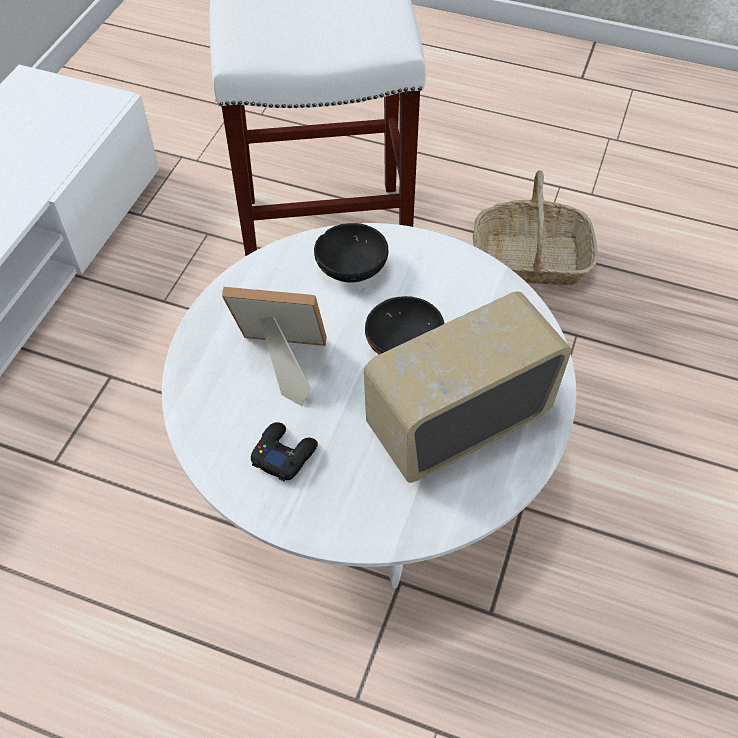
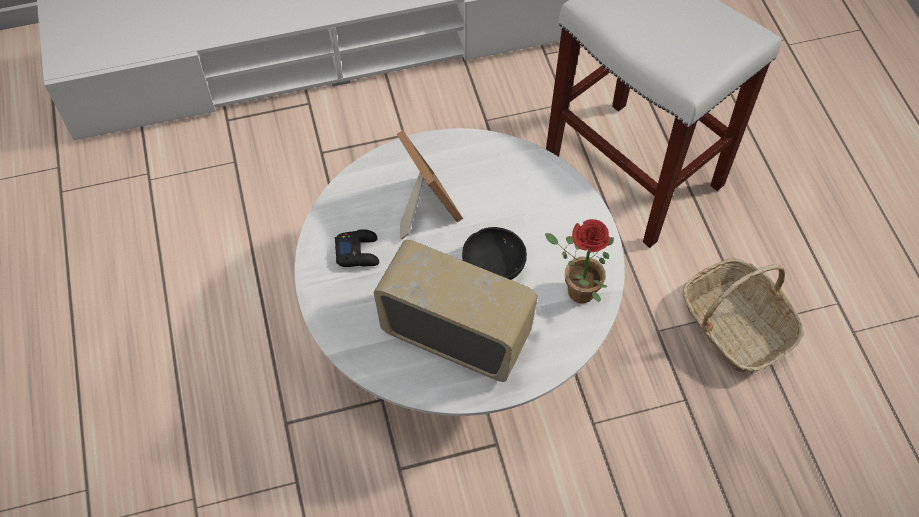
camera: 55 degrees right, 5 degrees up
(351, 268) = (535, 196): black bowl -> none
(482, 299) = (575, 290): none -> potted plant

